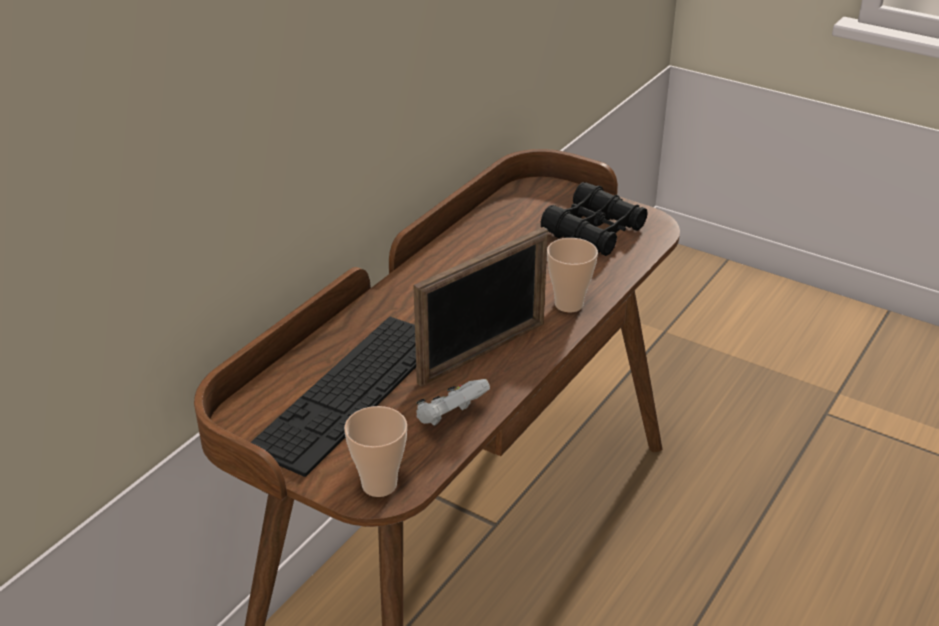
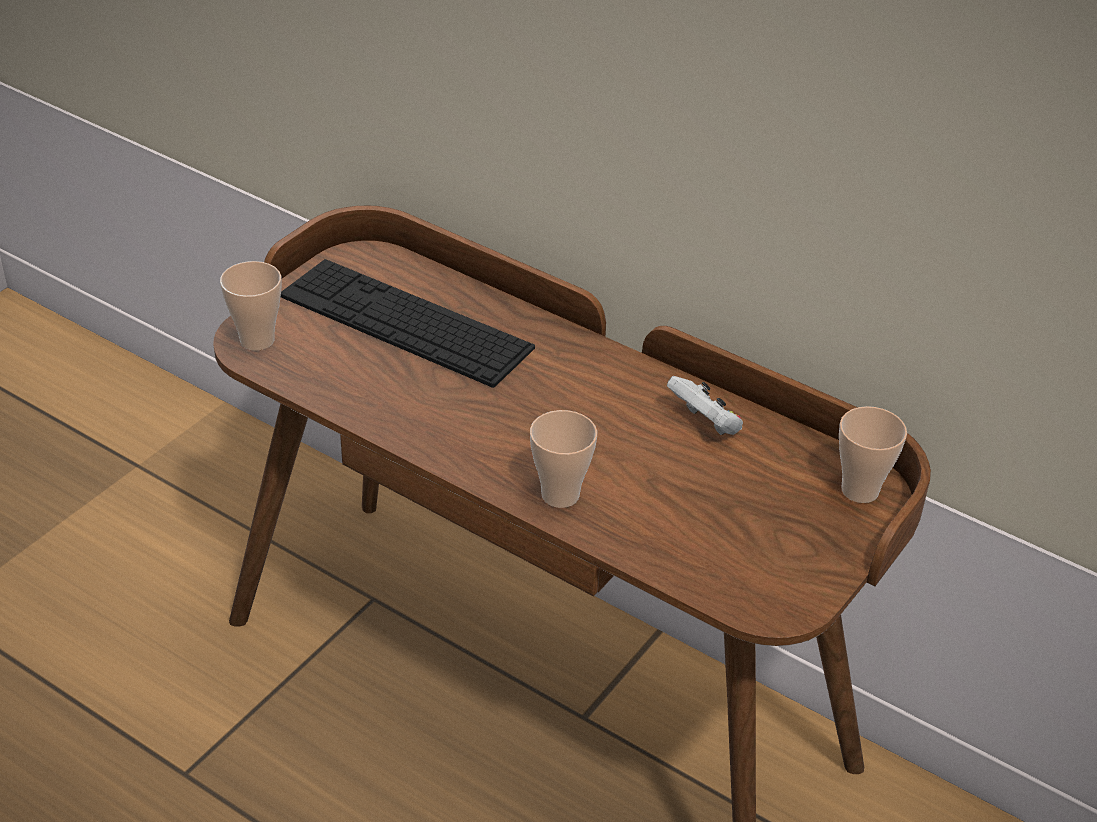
camera: 90 degrees right, 5 degrees up
(450, 418) = (348, 387): white game controller -> white game controller (705, 424)
(483, 353) = (462, 416): picture frame -> none
(539, 192) = (860, 490): none -> cup
(594, 231) = (751, 538): black binoculars -> none

